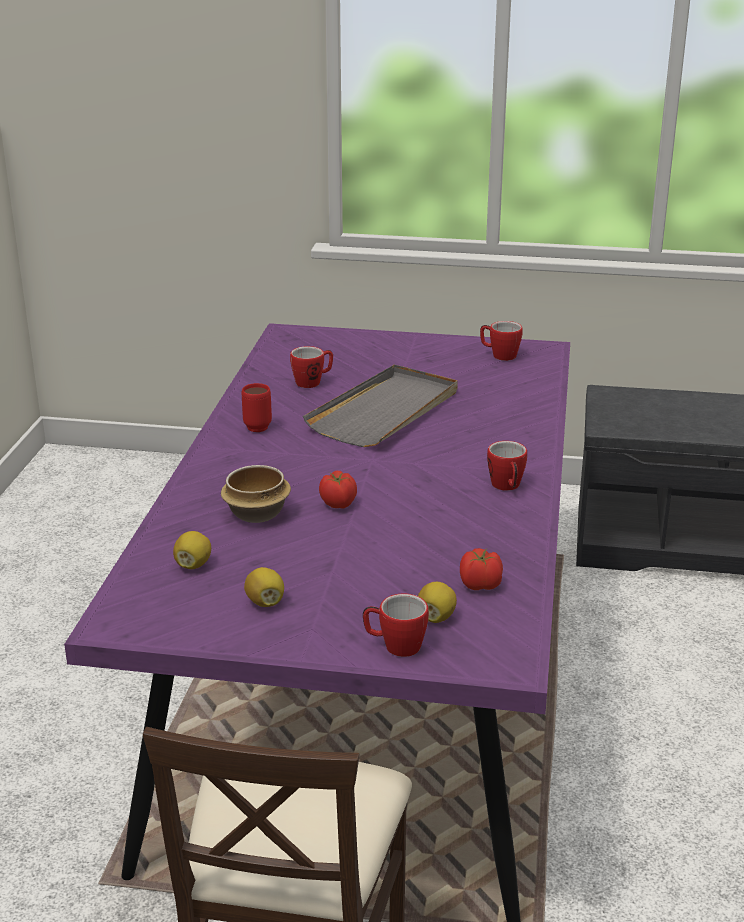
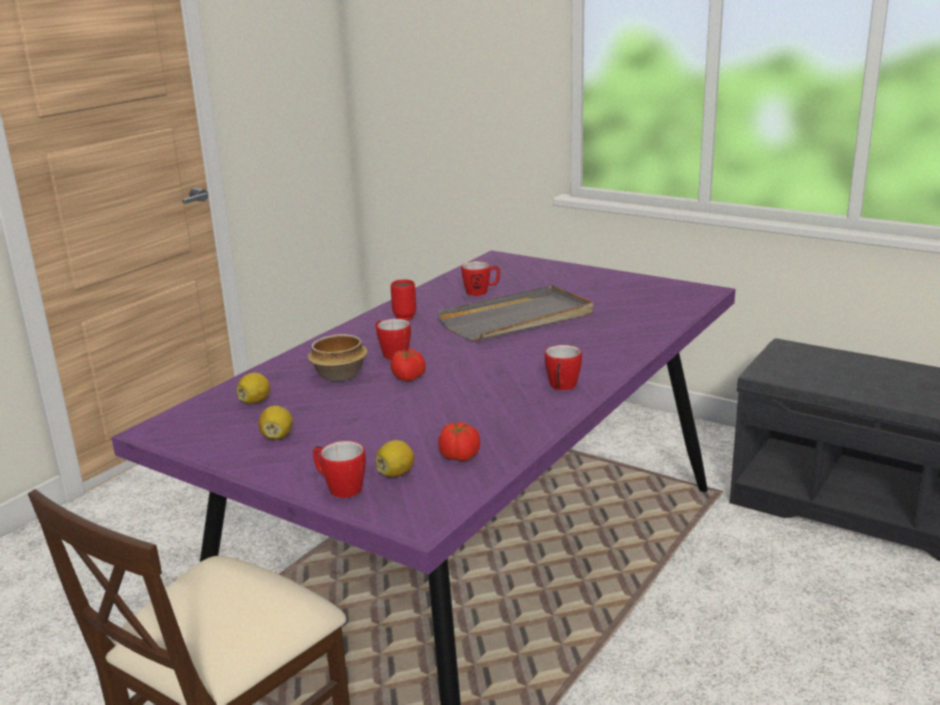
camera: 25 degrees right, 5 degrees down
(499, 355) = (658, 291): mug -> mug (392, 354)

